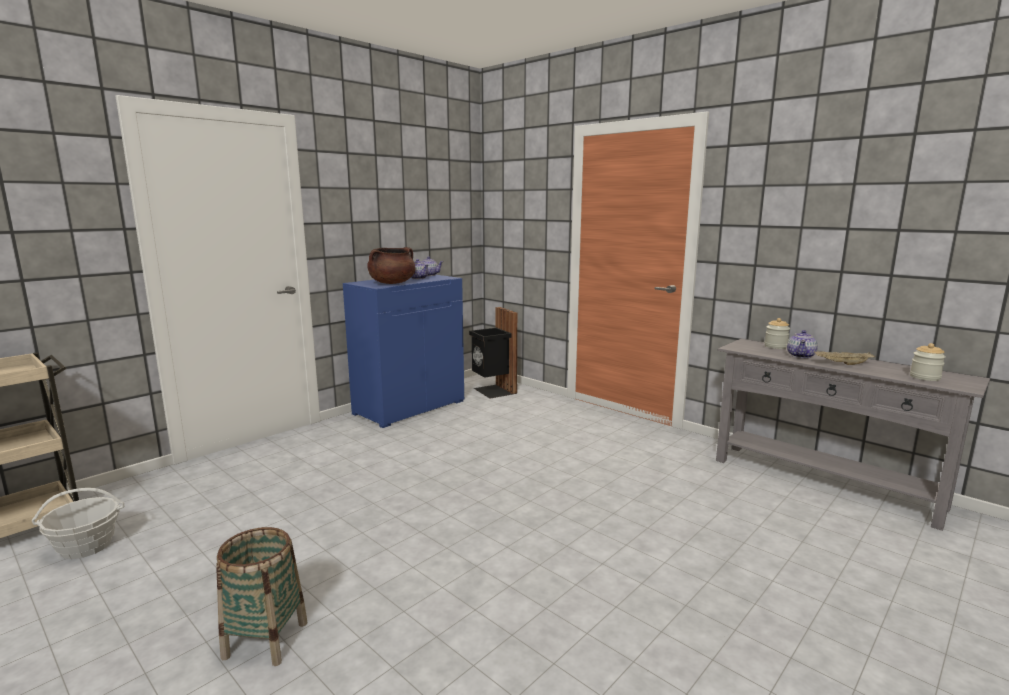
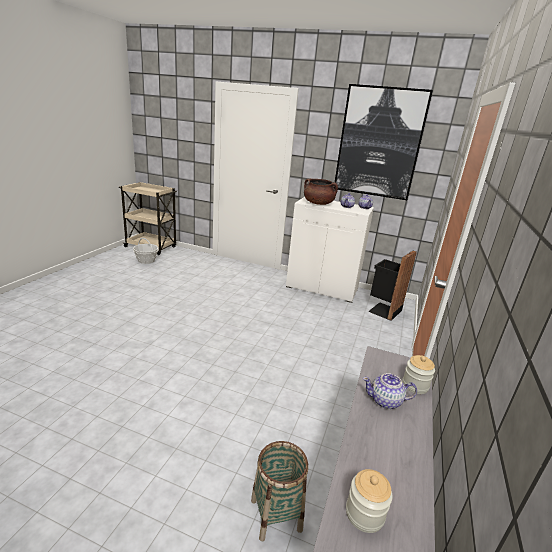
camera: 65 degrees right, 10 degrees up
(266, 639) = (93, 307): basket -> basket (276, 514)
(409, 407) = (322, 288): blue cabinet -> white cabinet
(413, 190) = (379, 143): none -> picture
(842, 364) = (374, 433): beige tray -> none

